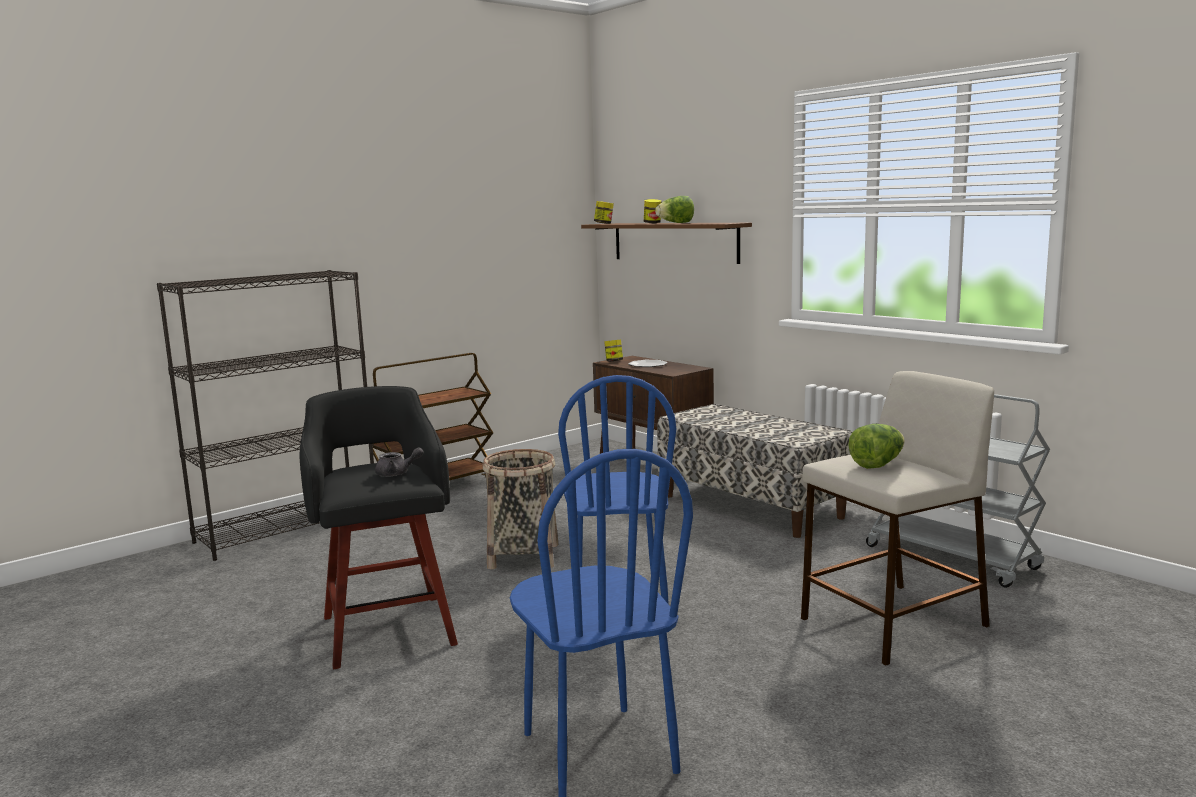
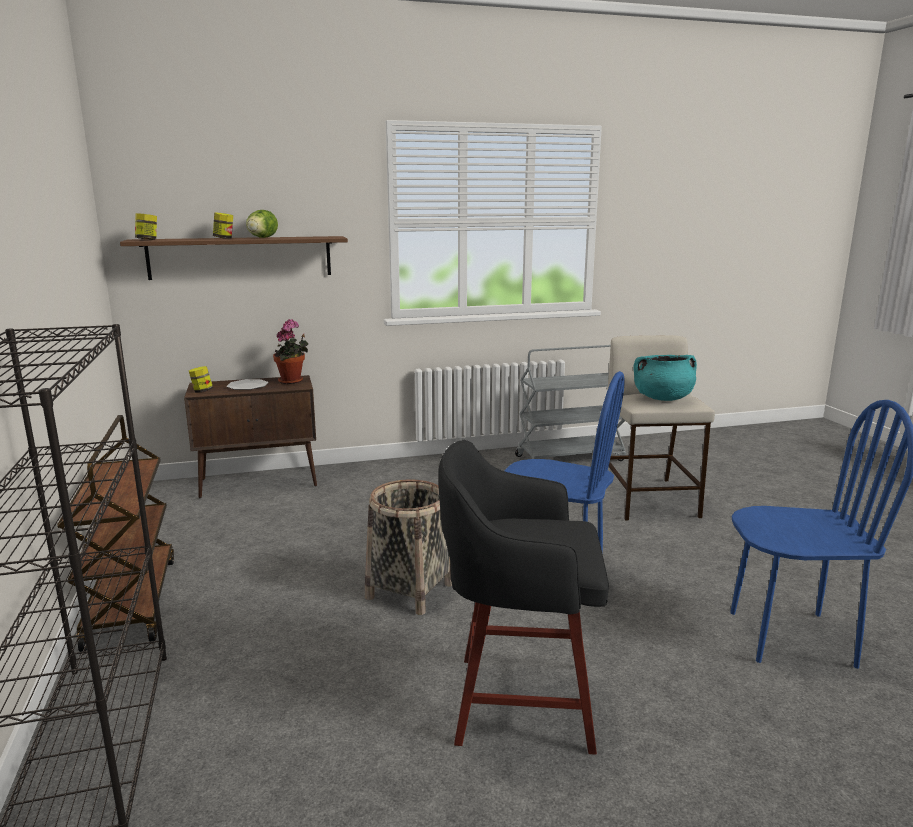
camera: 65 degrees left, 5 degrees up
(397, 473) = (549, 527): grey teapot -> none
(683, 369) = (292, 381): none -> potted plant
(751, 506) = (416, 479): bench -> none
(877, 464) = (662, 398): lettuce -> turquoise cooking pot

